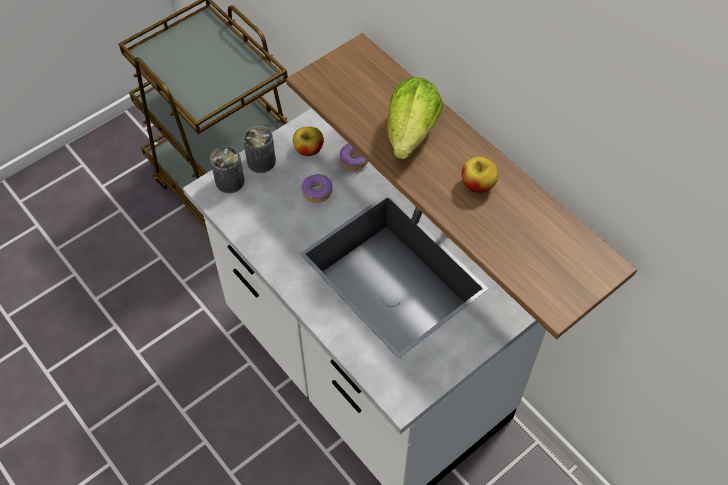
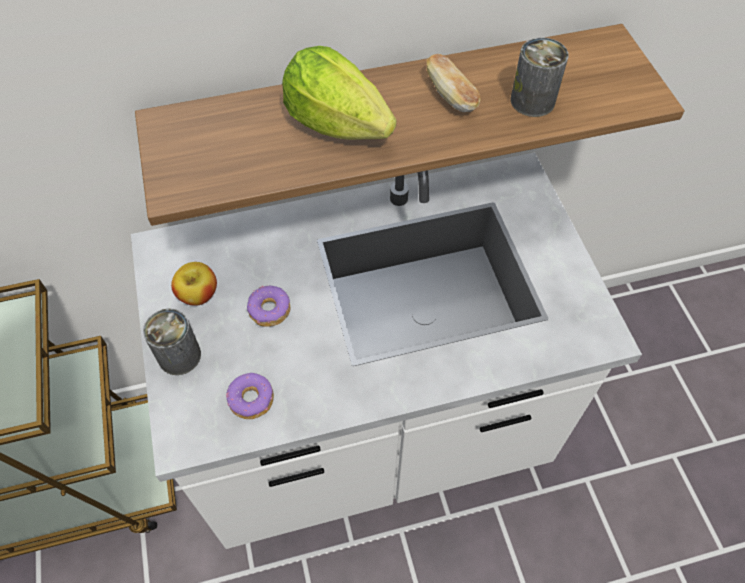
camera: 65 degrees left, 0 degrees up
(230, 181) = (186, 407): can -> can (532, 101)
(354, 160) = (247, 253): donut -> donut (251, 400)
(477, 184) = (451, 95): apple -> bread

